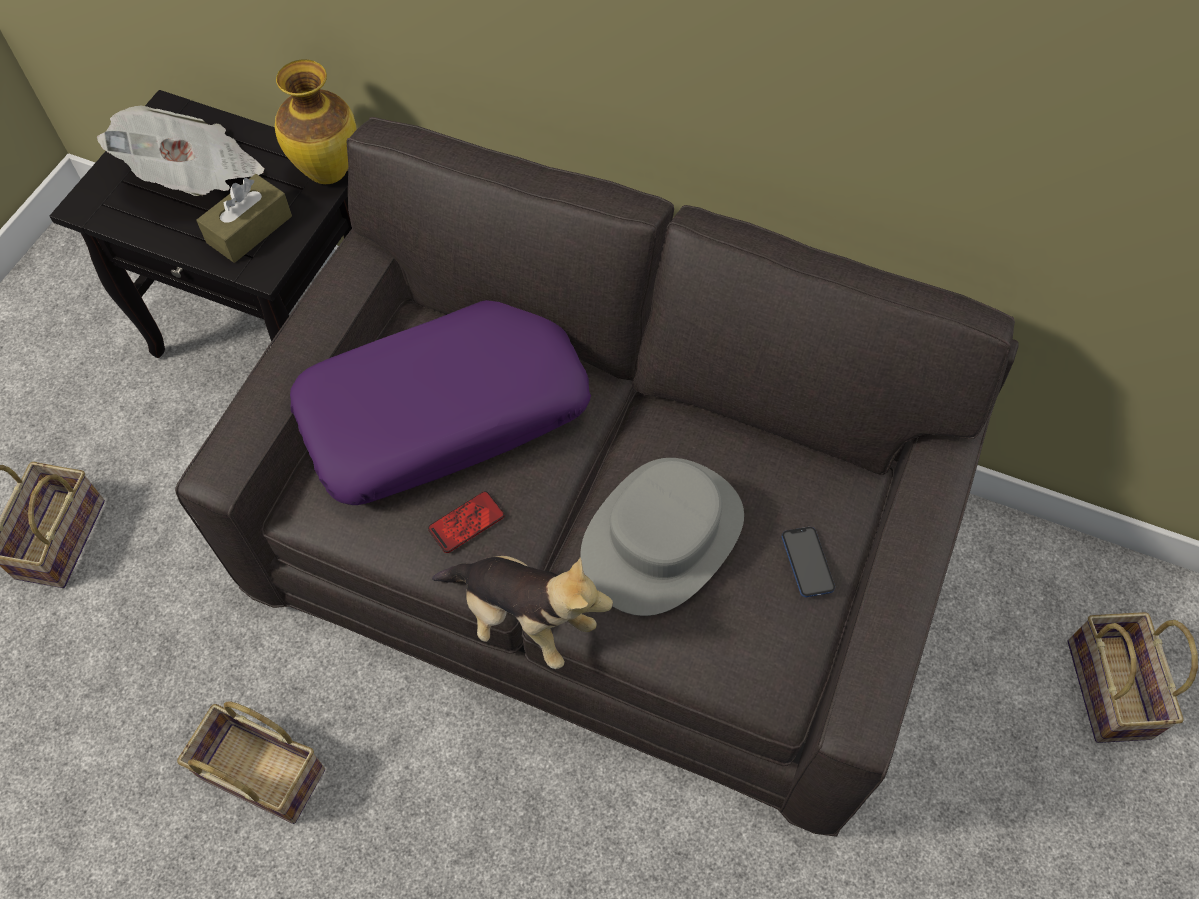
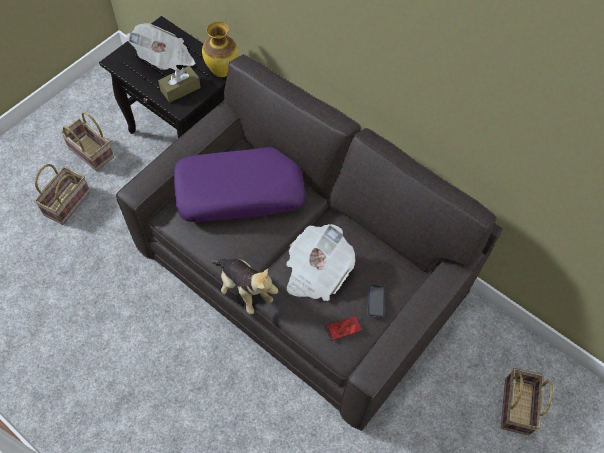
camera: 15 degrees right, 0 degrees up
(259, 775) = (120, 328): basket -> basket (89, 152)
(466, 522) = (233, 242): phone -> phone (343, 328)
(663, 537) = (316, 272): grey hat -> newspaper

